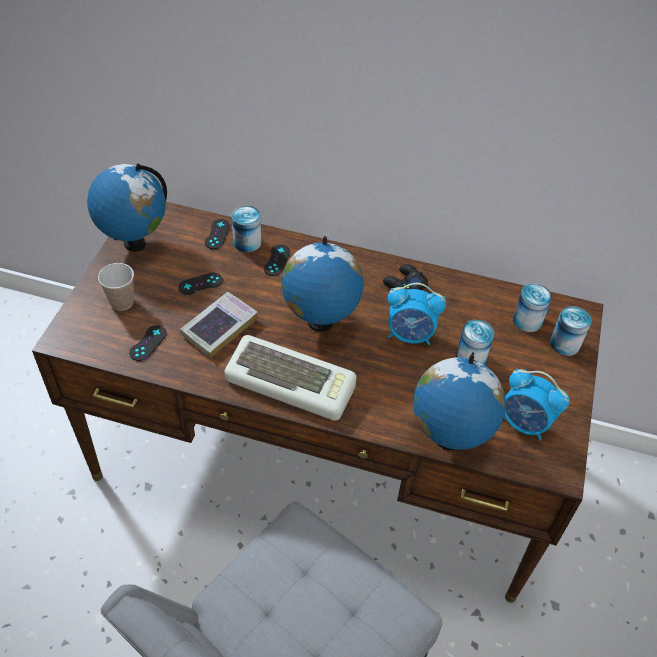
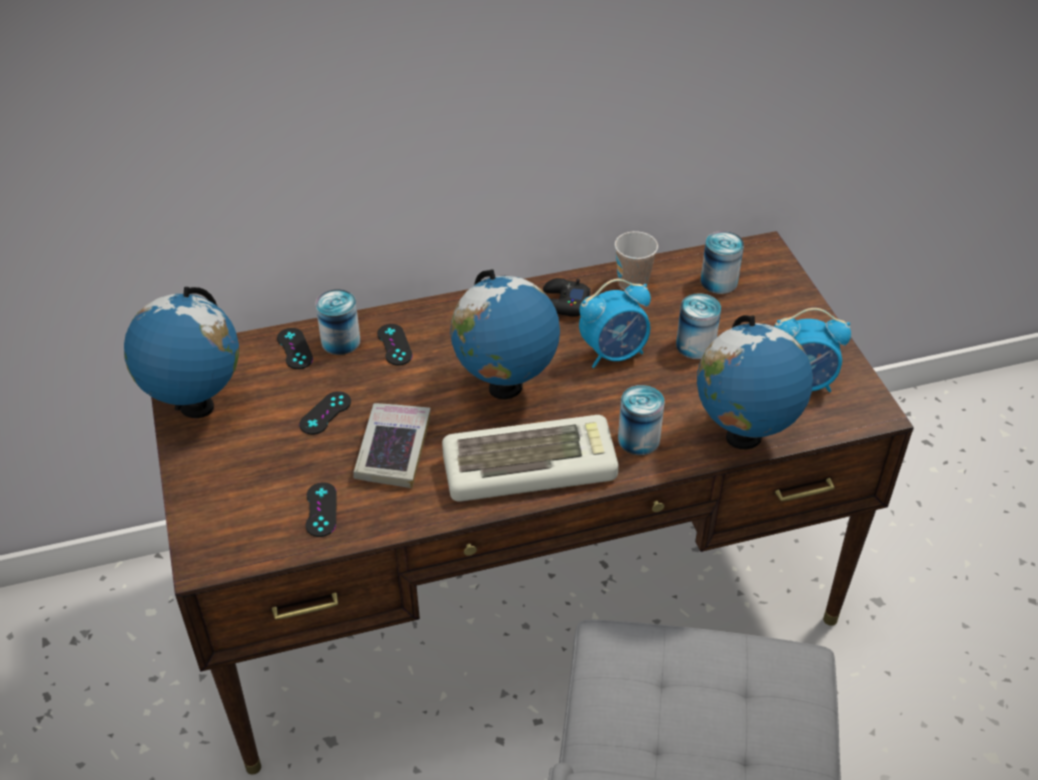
camera: 30 degrees left, 5 degrees down
(122, 302) = (244, 481): cup -> cup (633, 283)
(564, 344) = (774, 287): can -> can (638, 439)

